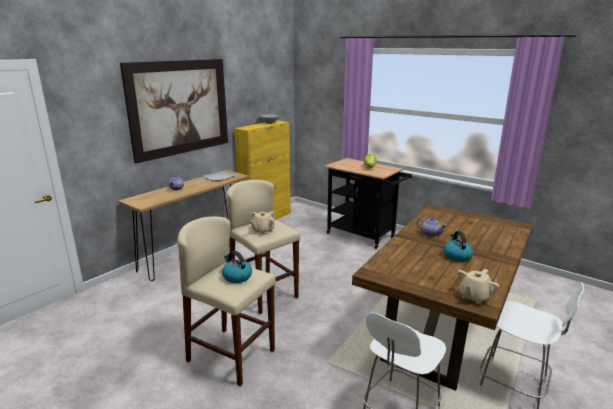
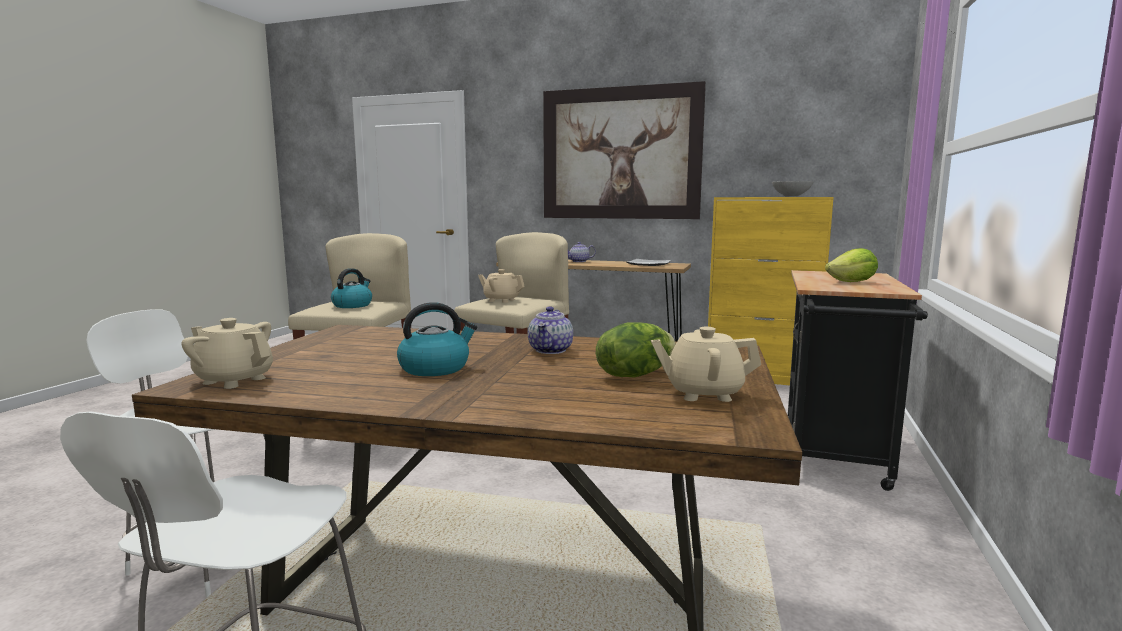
camera: 70 degrees right, 10 degrees down
(467, 227) = (634, 374): none -> lettuce
(488, 223) = (703, 393): none -> beige teapot

